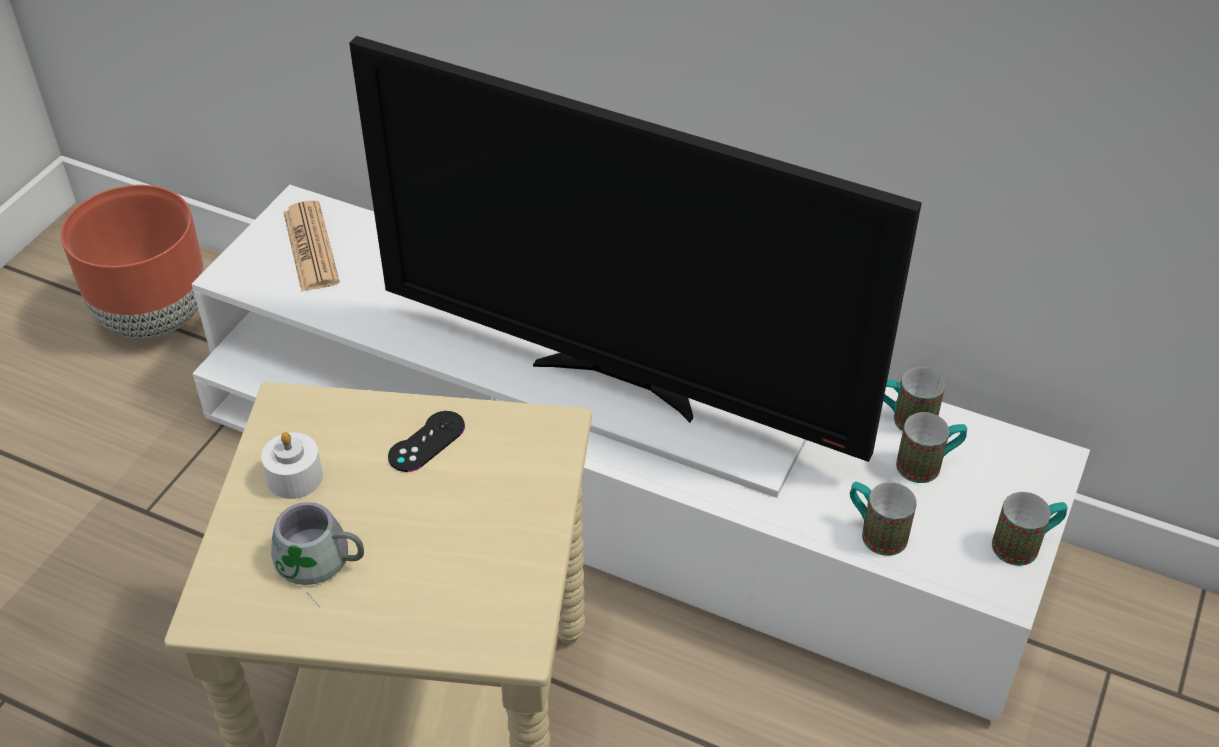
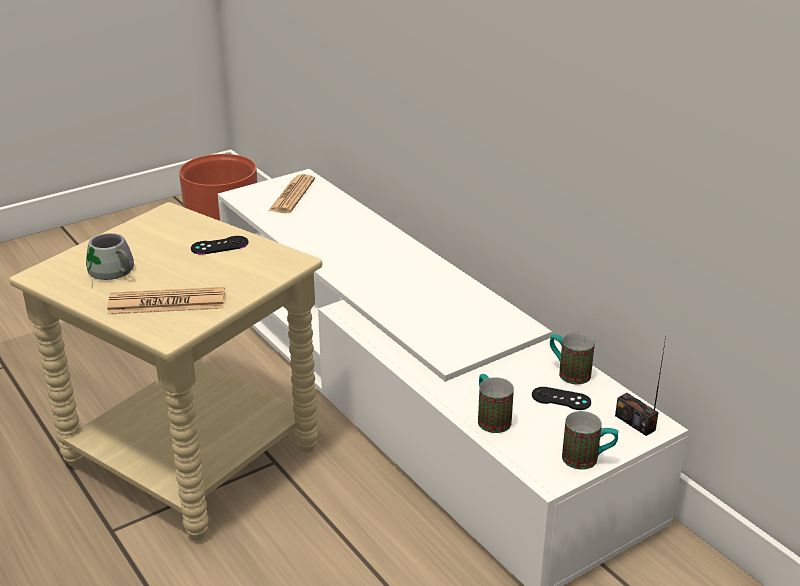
camera: 30 degrees right, 15 degrees down
(295, 477) = (139, 239): white candle -> none
(456, 585) = (167, 303): none -> newspaper
(621, 381) = (402, 297): television -> none
(928, 465) = (561, 399): mug -> black game controller
(1031, 465) = (635, 423): none -> radio

